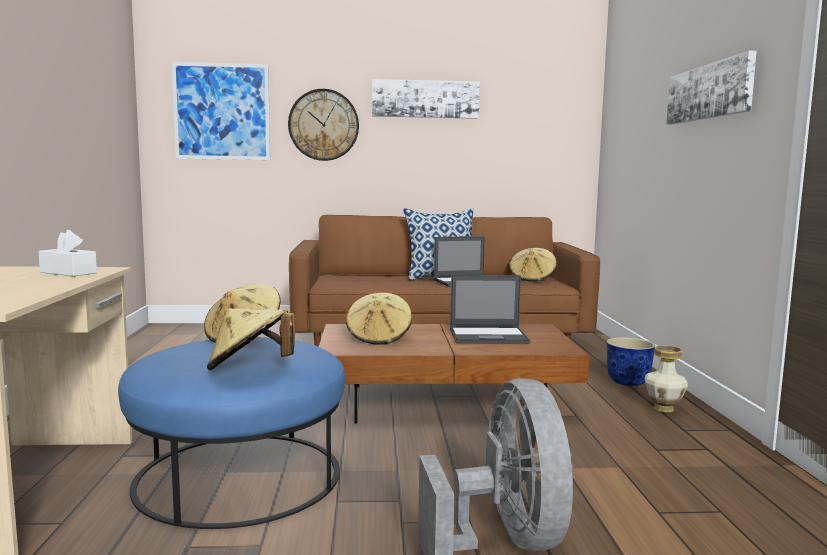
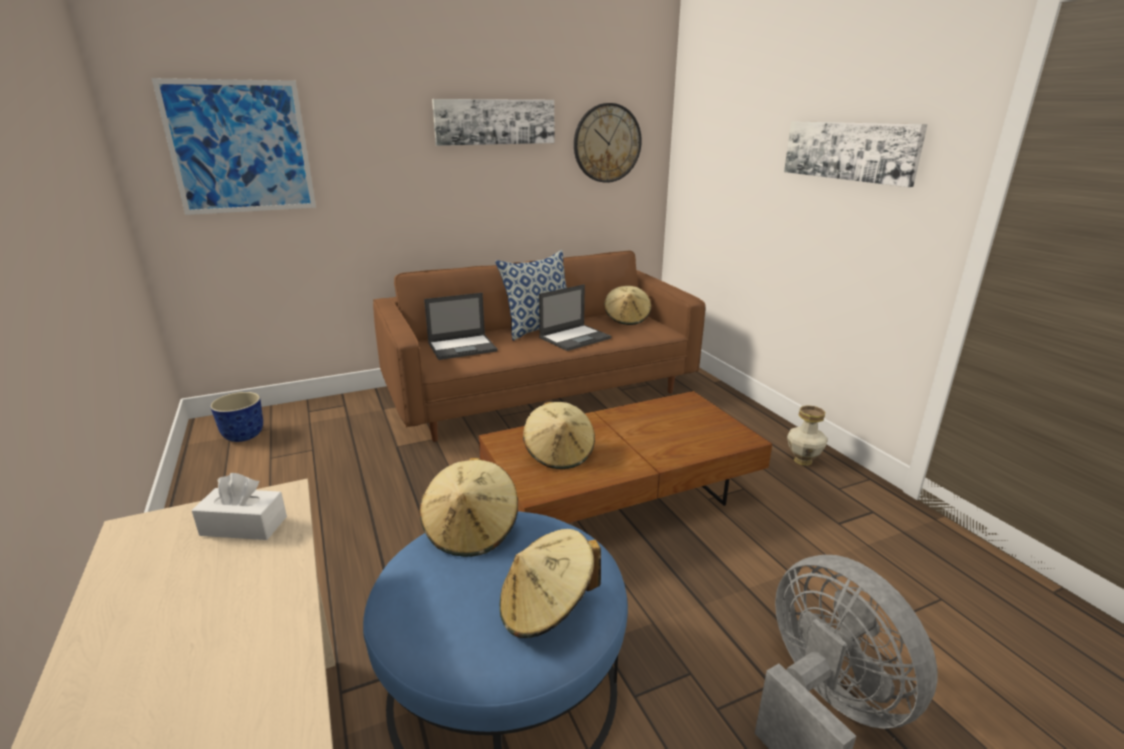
camera: 20 degrees left, 15 degrees up
(323, 125) = (378, 159): wall clock -> wall clock (607, 143)
(489, 336) = (660, 427): laptop -> laptop (463, 347)
(628, 383) = (750, 428): planter -> planter (244, 436)

